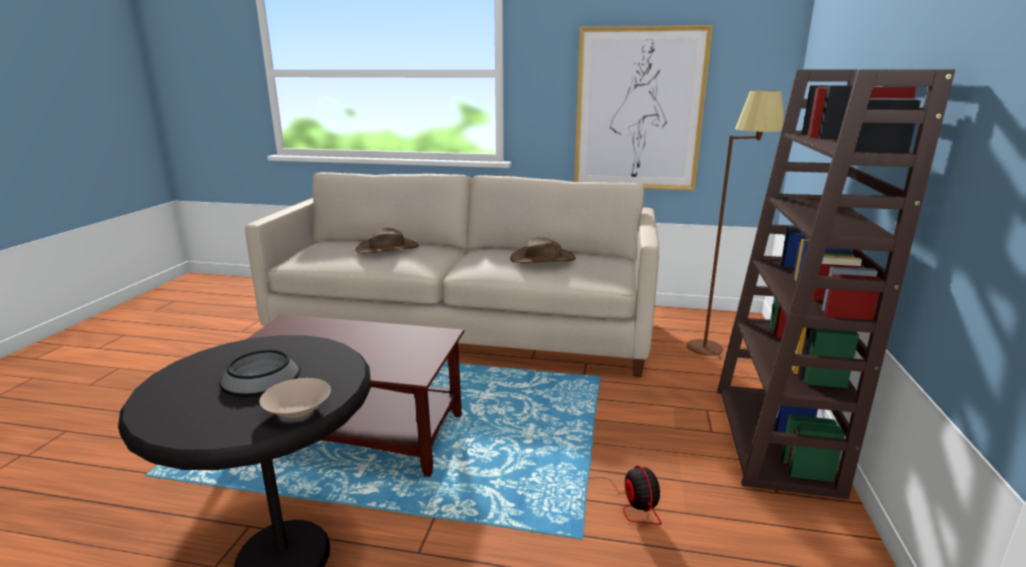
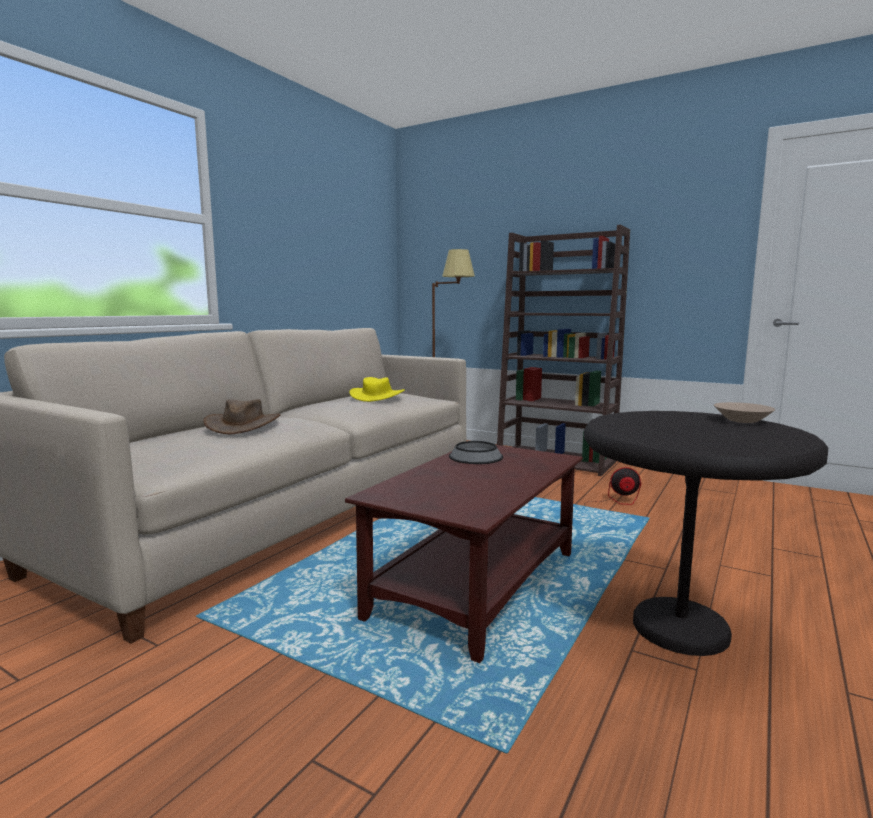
camera: 70 degrees left, 10 degrees down
(261, 376) = (687, 427): bowl -> bowl (476, 456)
(542, 259) = (377, 396): brown hat -> yellow hat
(638, 110) = (321, 270): picture -> none

